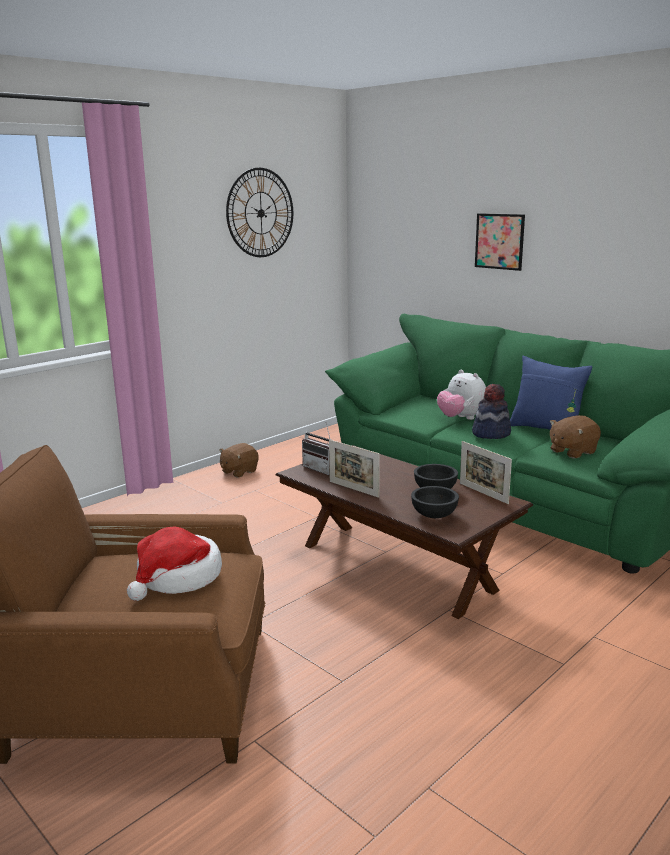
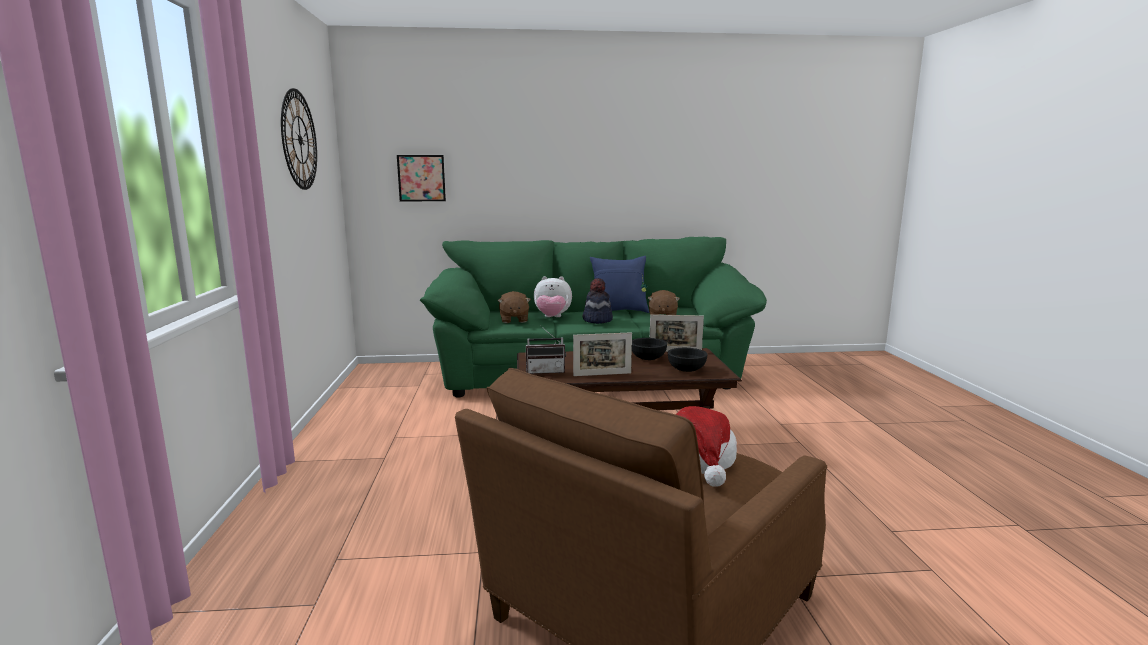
camera: 50 degrees left, 5 degrees down
(239, 471) = (342, 430): brown plush toy -> brown plush toy (514, 320)
(499, 241) = (524, 171): picture -> picture (421, 178)

